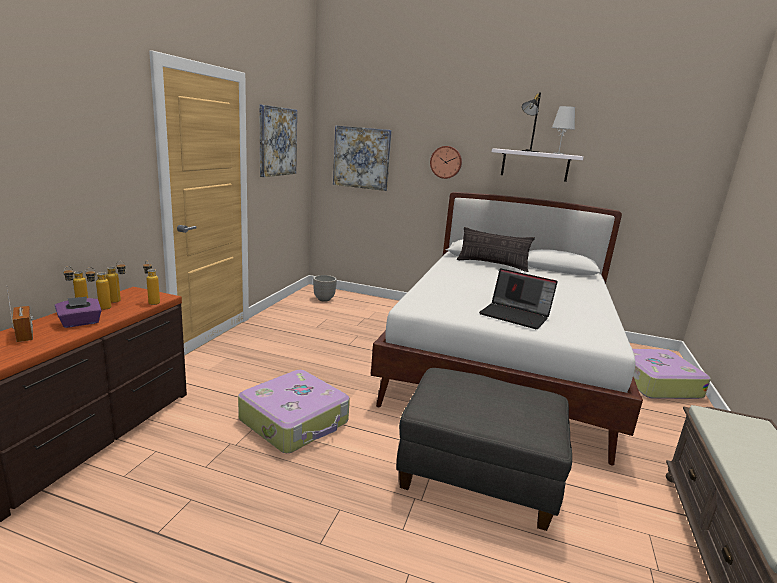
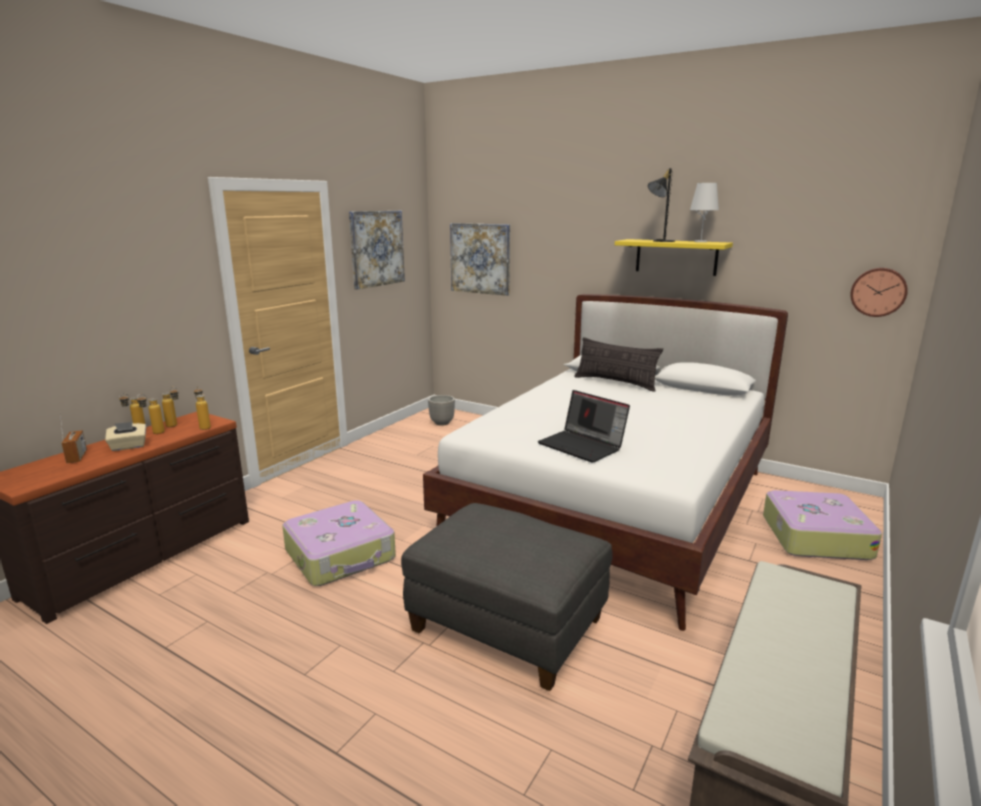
camera: 15 degrees right, 0 degrees up
(80, 323) = (128, 446): purple tissue box -> beige tissue box
(446, 162) = (572, 258): wall clock -> wall clock (878, 292)
(535, 165) = (676, 257): white shelf -> yellow shelf

